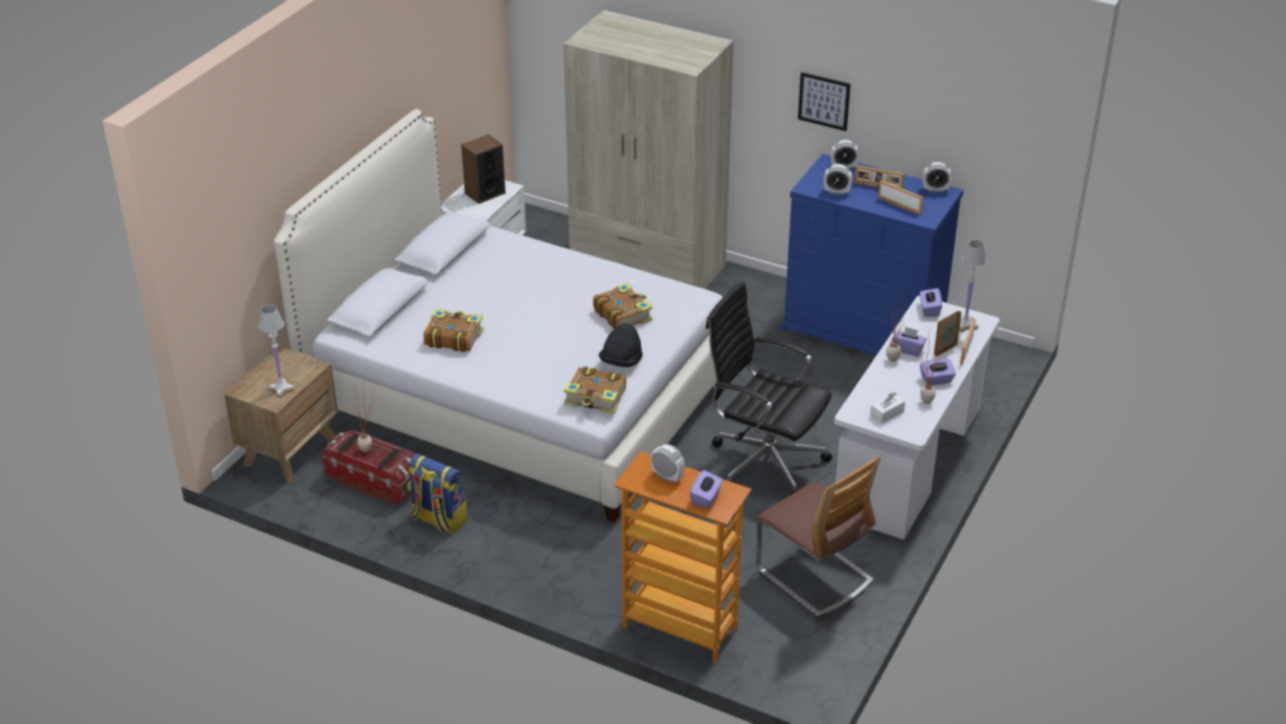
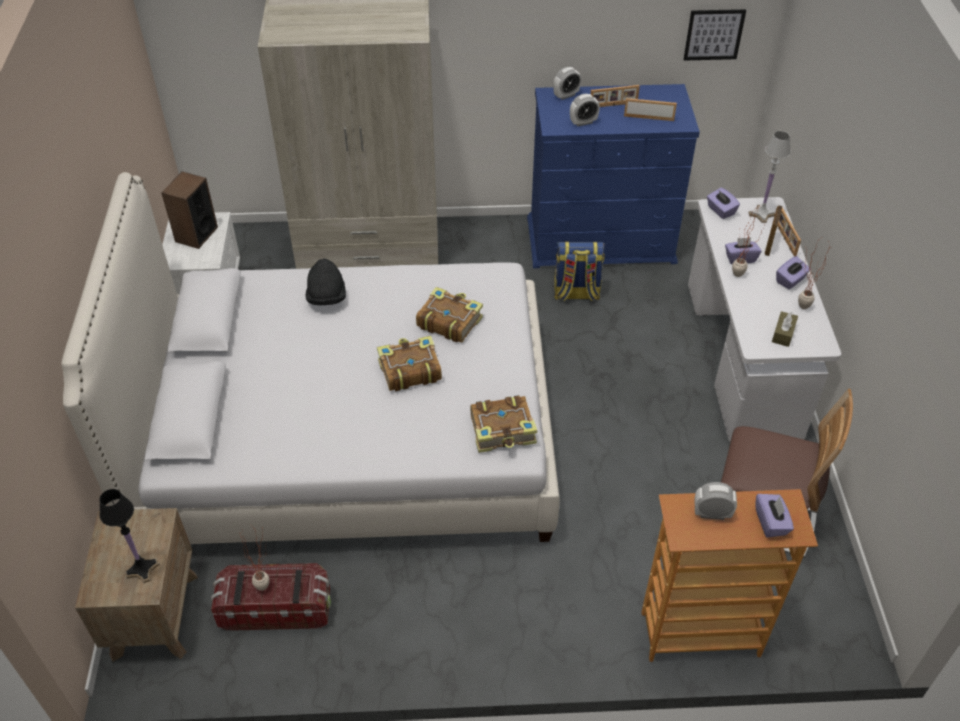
camera: 30 degrees left, 10 degrees up
(281, 389) = (142, 569): white table lamp -> black table lamp
(438, 520) = (377, 624): backpack -> backpack (576, 293)
(453, 337) = (298, 420): book -> book (409, 370)
(621, 361) = (491, 376): black hat -> black hat (327, 297)
(764, 462) = (627, 411): black office chair -> none
(824, 101) = (531, 33): picture -> picture (714, 34)
(887, 413) = (783, 333): white tissue box -> brown tissue box
(935, 189) = (662, 91): alarm clock -> none

